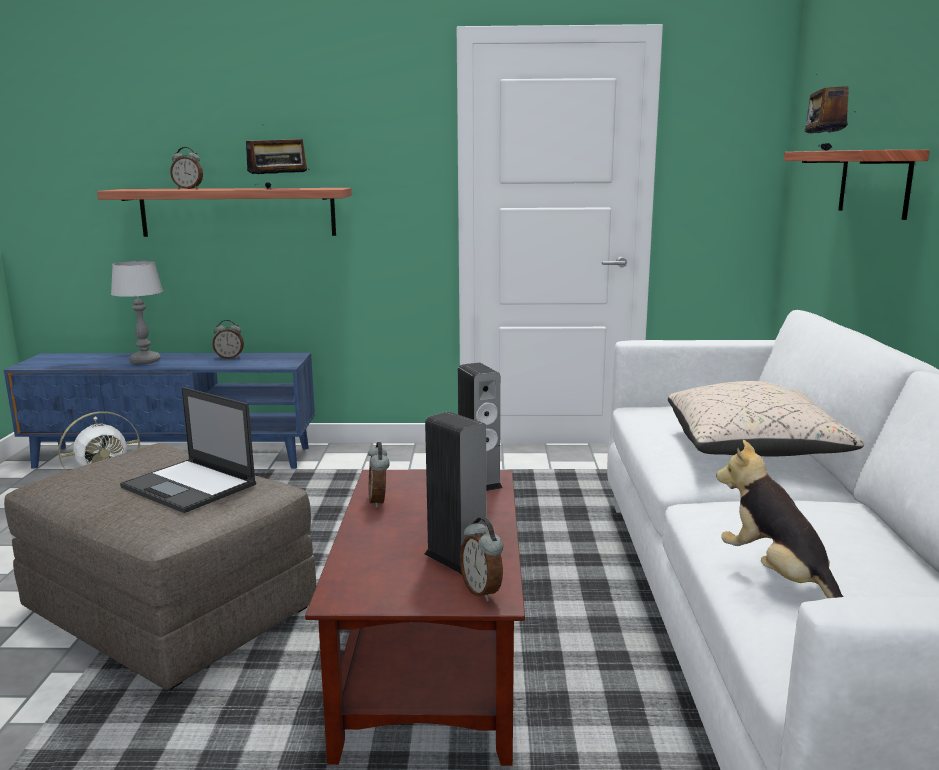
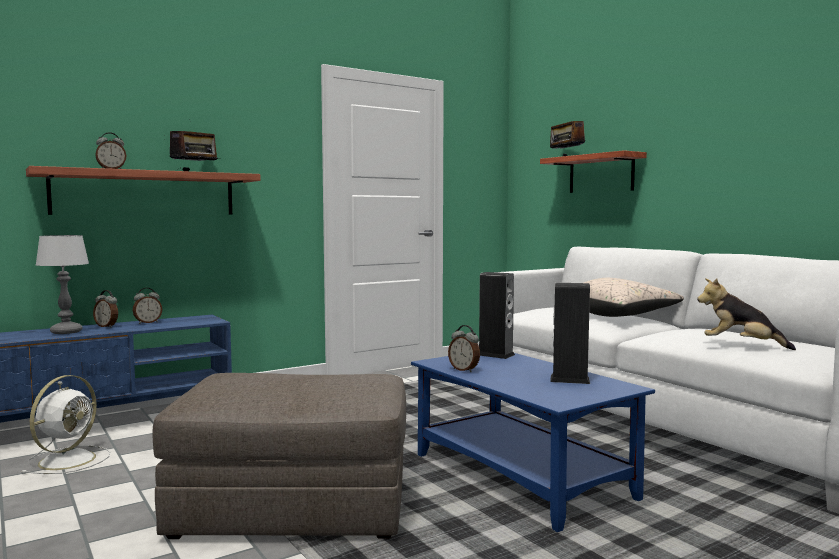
camera: 35 degrees left, 10 degrees down
(190, 486) = (325, 382): laptop -> none
(431, 663) = (522, 477): brown coffee table -> blue coffee table
(482, 591) = (616, 386): alarm clock -> alarm clock (107, 326)

